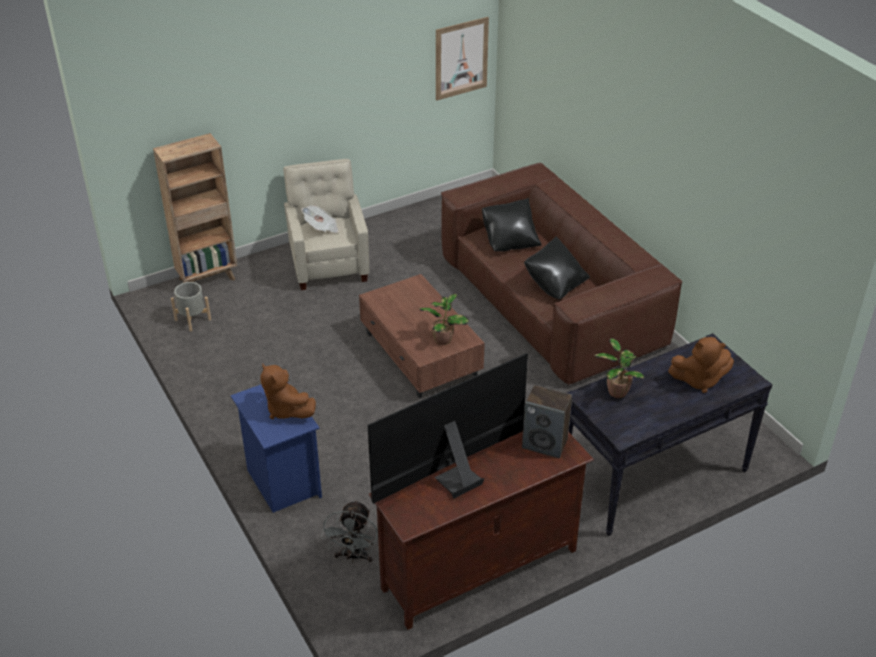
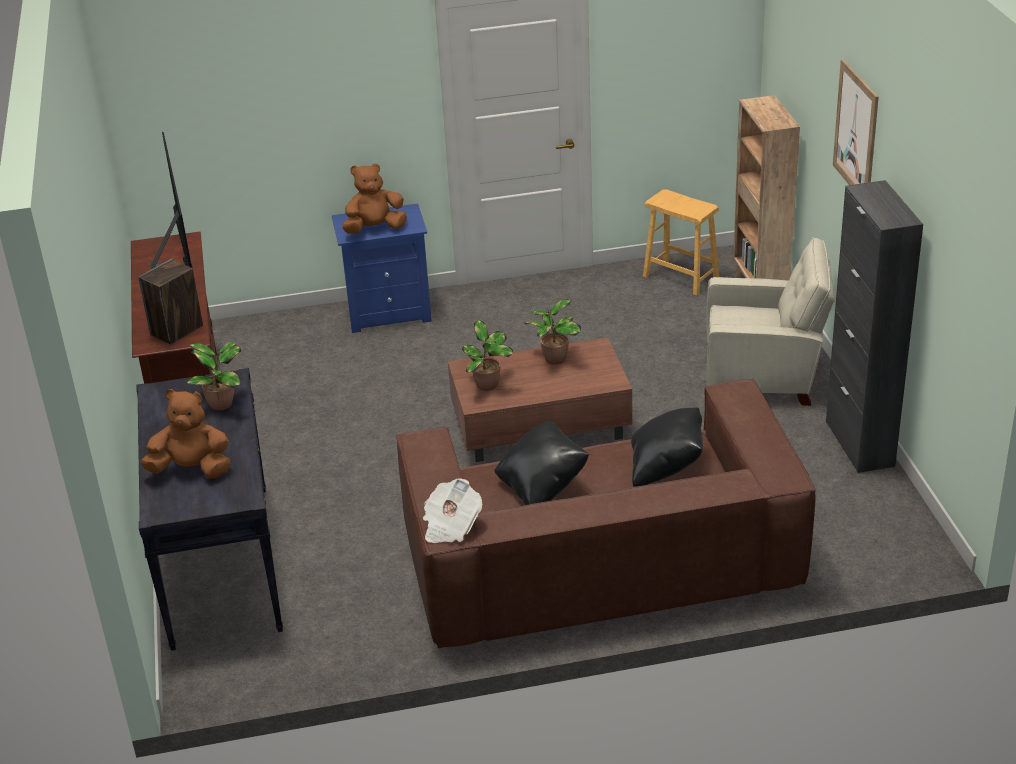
camera: 110 degrees right, 5 degrees down
(192, 320) = (681, 277): grey planter -> brown stool
(321, 228) = (752, 313): newspaper -> newspaper (450, 526)
(354, 556) = (264, 342): grey fan -> none
(391, 220) = (859, 444): none -> black cabinet
(397, 314) = (554, 359): none -> potted plant
(461, 58) = (970, 317): picture -> picture (856, 132)
(699, 380) = (192, 470): brown plush toy -> brown plush toy turned 75 degrees clockwise

